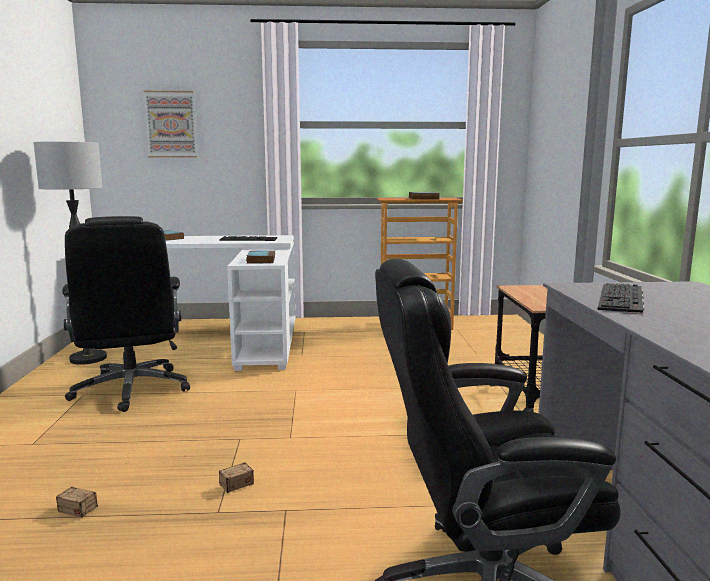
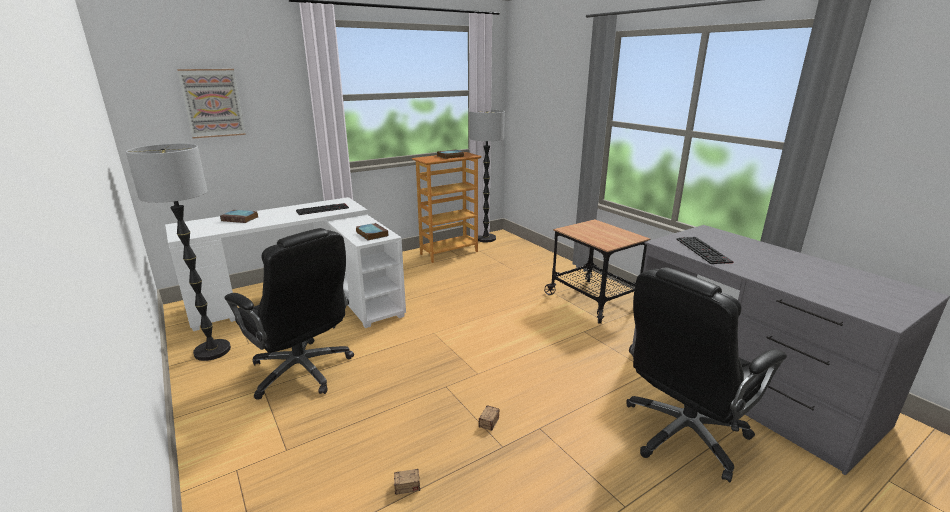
camera: 30 degrees left, 10 degrees up
(481, 320) = (486, 238): none -> floor lamp

